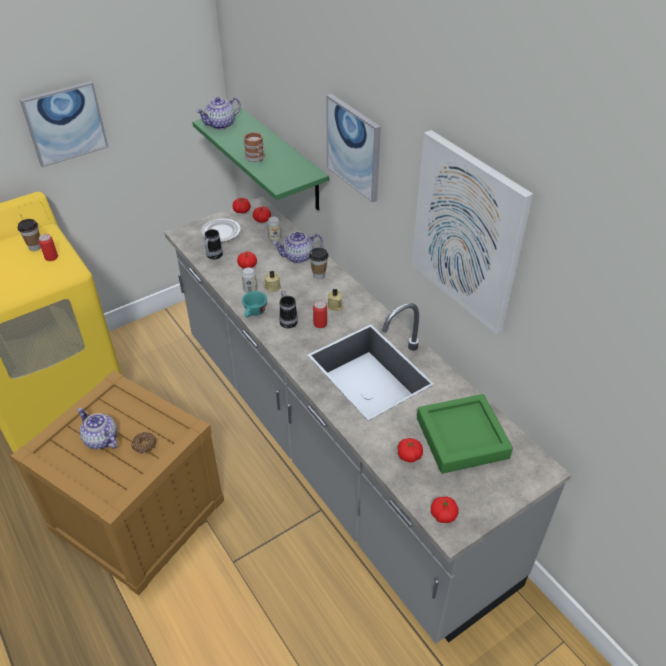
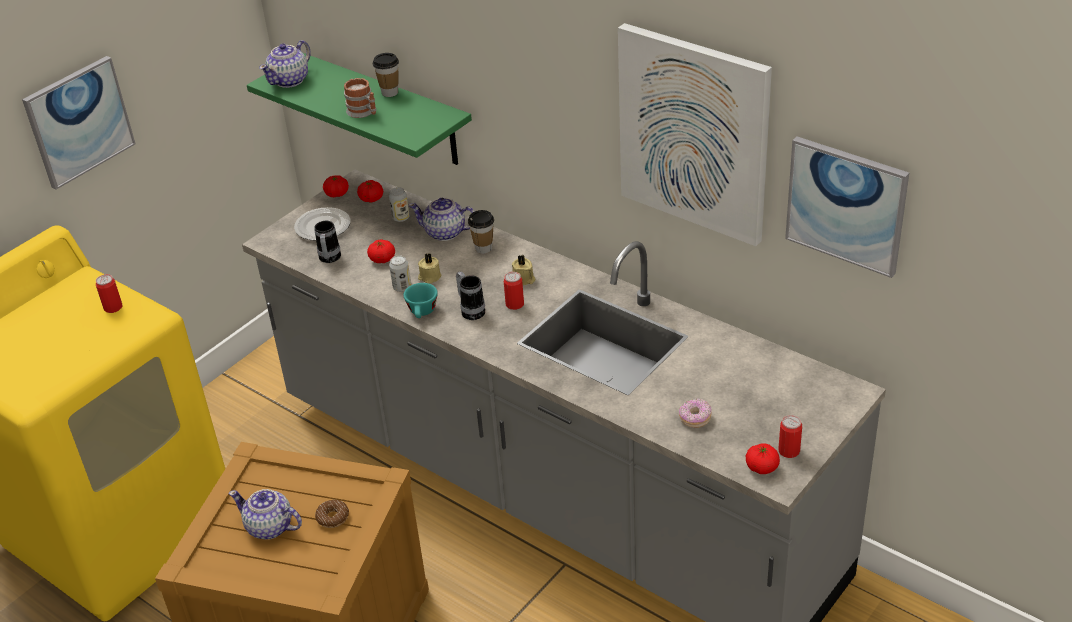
camera: 15 degrees left, 5 degrees down
(35, 247) = (81, 300): cup -> cup (390, 92)
(298, 257) = (445, 233): teapot -> teapot turned 45 degrees clockwise
(354, 147) = (509, 67): picture -> picture (846, 205)
(409, 455) = (695, 418): tomato -> donut
(462, 438) = (747, 384): green tray -> none
(470, 507) = (789, 451): none -> can

